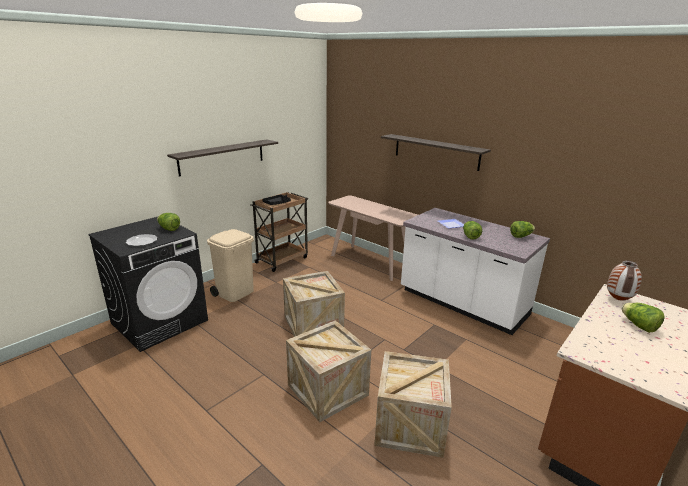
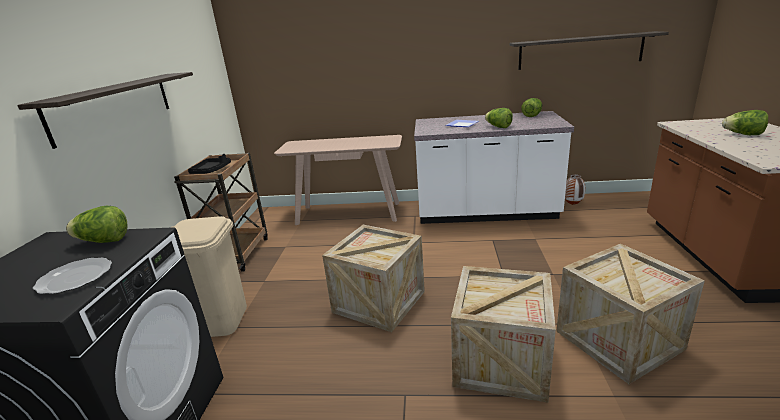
camera: 35 degrees left, 0 degrees up
(436, 151) = (402, 51): shelf -> shelf (580, 51)
(617, 299) = (690, 126): vase -> vase (572, 204)

